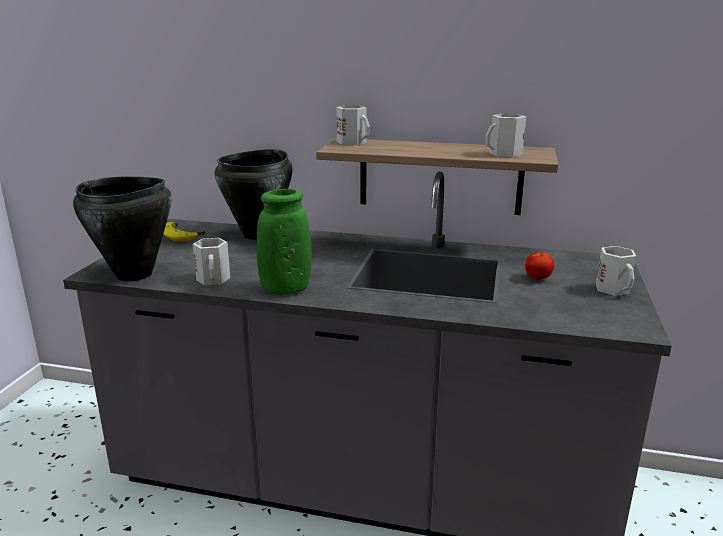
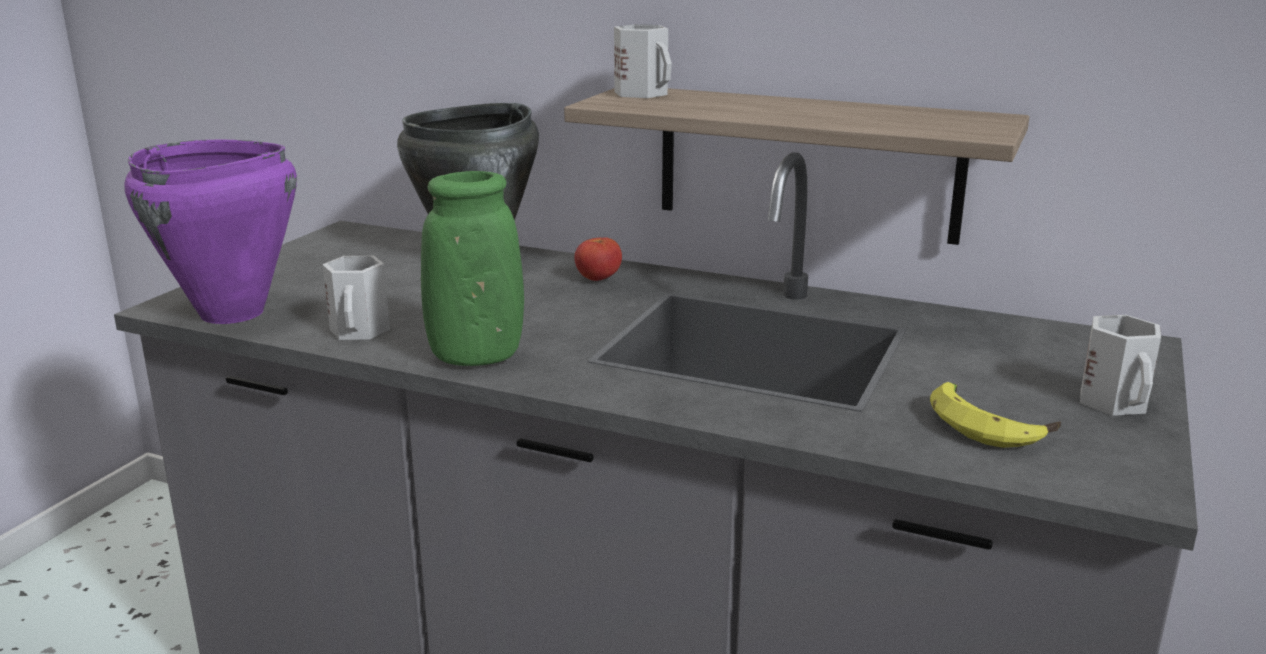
camera: 10 degrees right, 0 degrees up
(134, 275) = (232, 313): black cooking pot -> purple cooking pot
(183, 236) = (348, 251): banana -> banana (989, 425)
(505, 154) = (918, 122): white mug -> none
(537, 278) = (965, 369): tomato -> tomato (598, 279)

